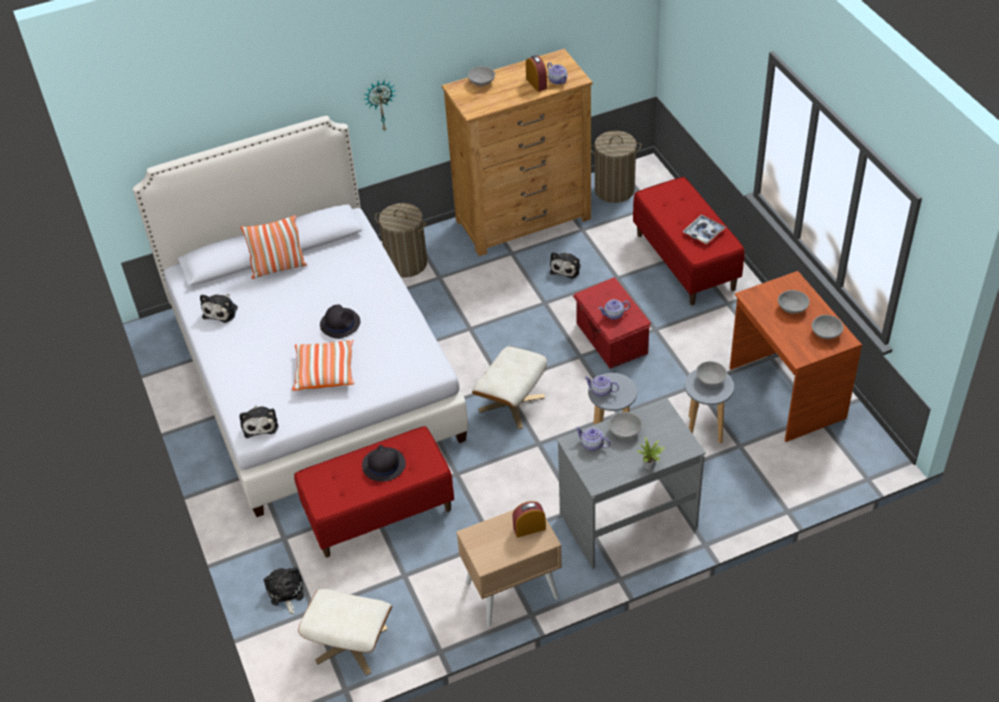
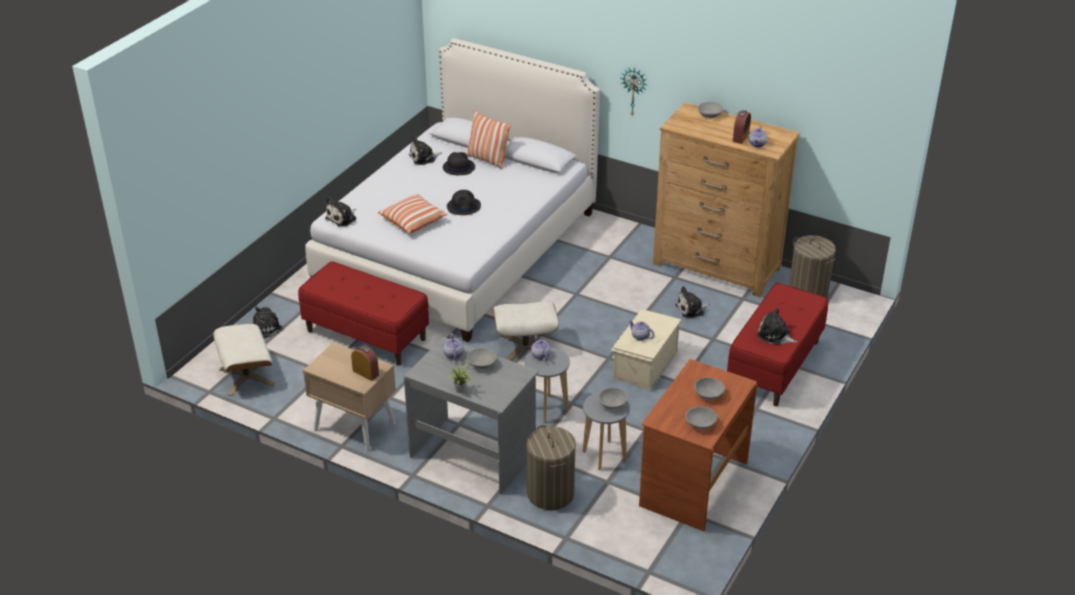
camera: 50 degrees right, 10 degrees down
(383, 465) = (372, 293): black hat -> black hat (458, 167)
(406, 263) = (605, 236): laundry basket -> laundry basket (550, 493)
(611, 339) = (644, 365): red storage box -> beige storage box
(703, 232) = (775, 335): tray -> plush toy

